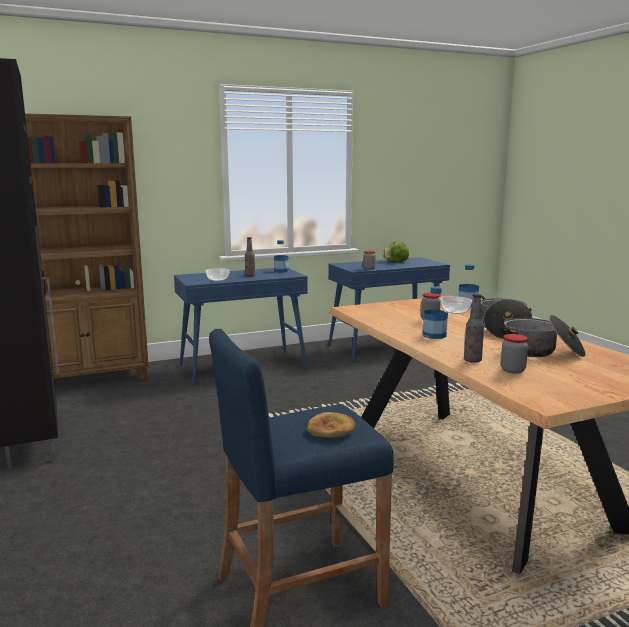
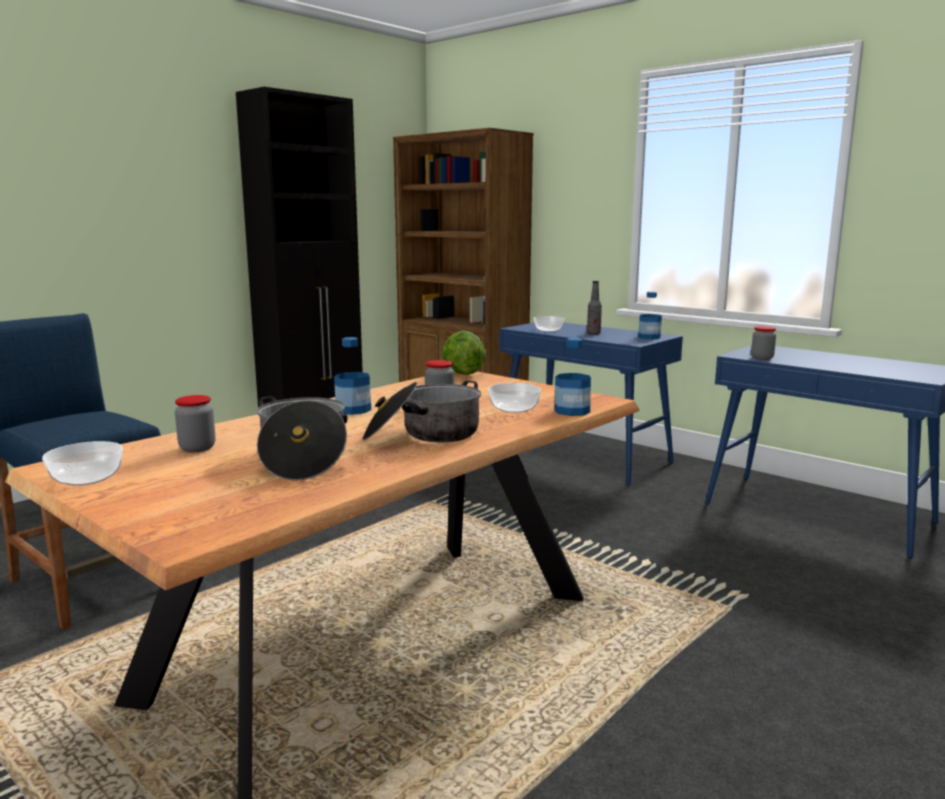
camera: 65 degrees right, 0 degrees up
(331, 429) = (64, 426): bread -> none
(395, 262) = (866, 362): lettuce -> lettuce (462, 373)
(472, 360) = (237, 430): bottle -> none
(576, 395) = (87, 478): none -> bowl

